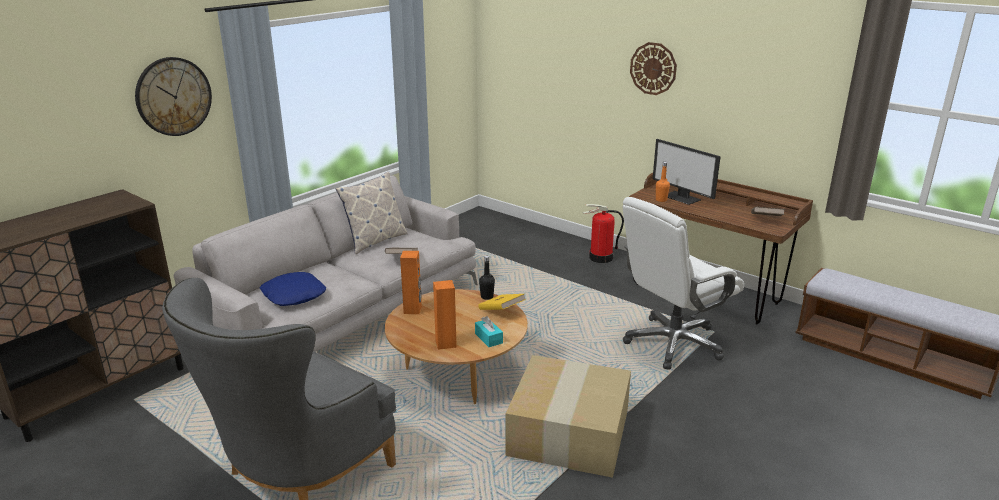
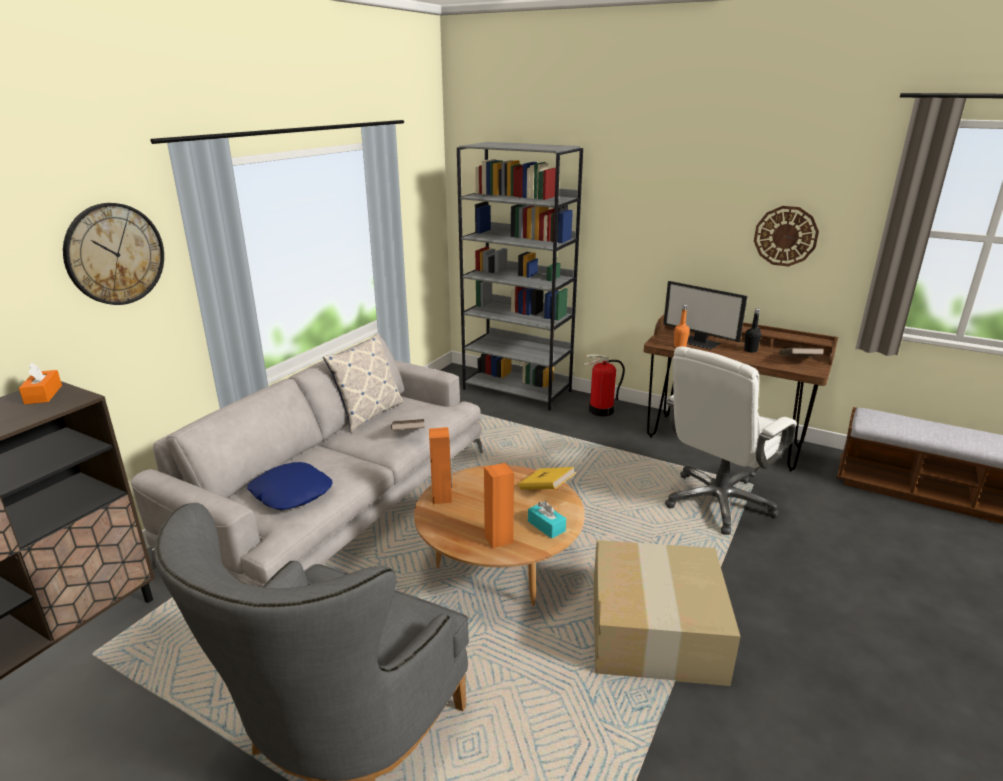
camera: 10 degrees left, 0 degrees up
(113, 200) = (43, 394): none -> orange tissue box
(487, 297) = (522, 472): black bottle -> black bottle (750, 350)
(530, 234) = (518, 390): none -> grey bookcase
(653, 68) = (655, 206): wall clock -> wall clock (785, 236)

